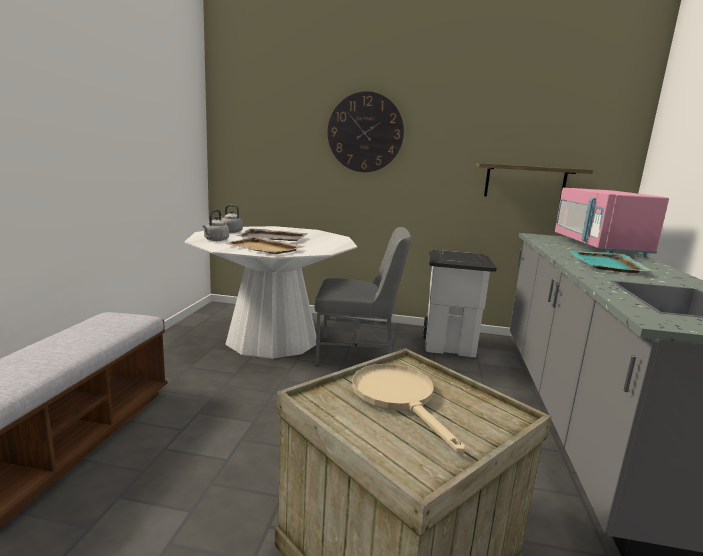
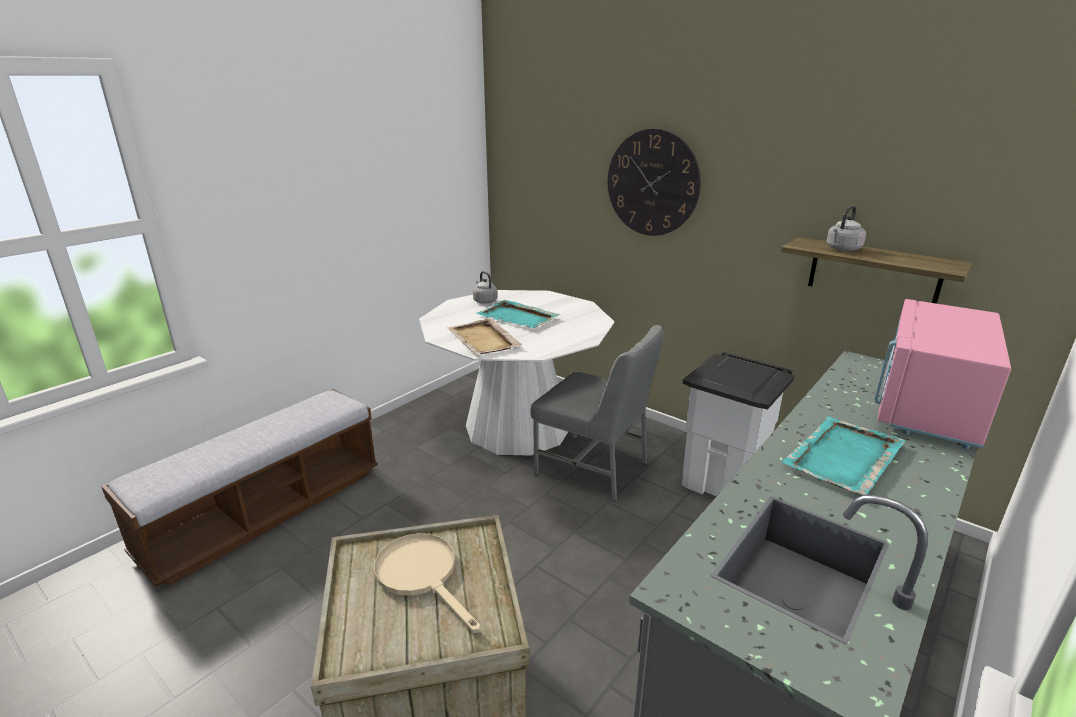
camera: 30 degrees right, 10 degrees up
(215, 240) = (451, 318): grey kettle -> grey kettle (842, 249)
(273, 237) = (518, 317): grey tray -> turquoise tray
(399, 398) = (422, 575): beige frying pan -> beige frying pan turned 45 degrees counterclockwise

